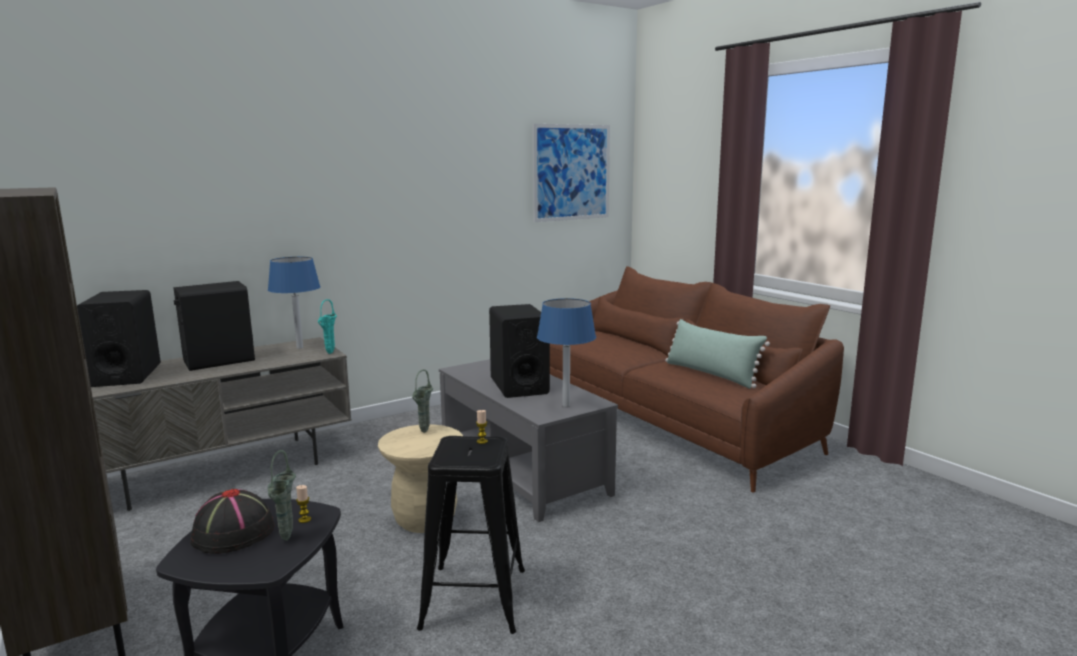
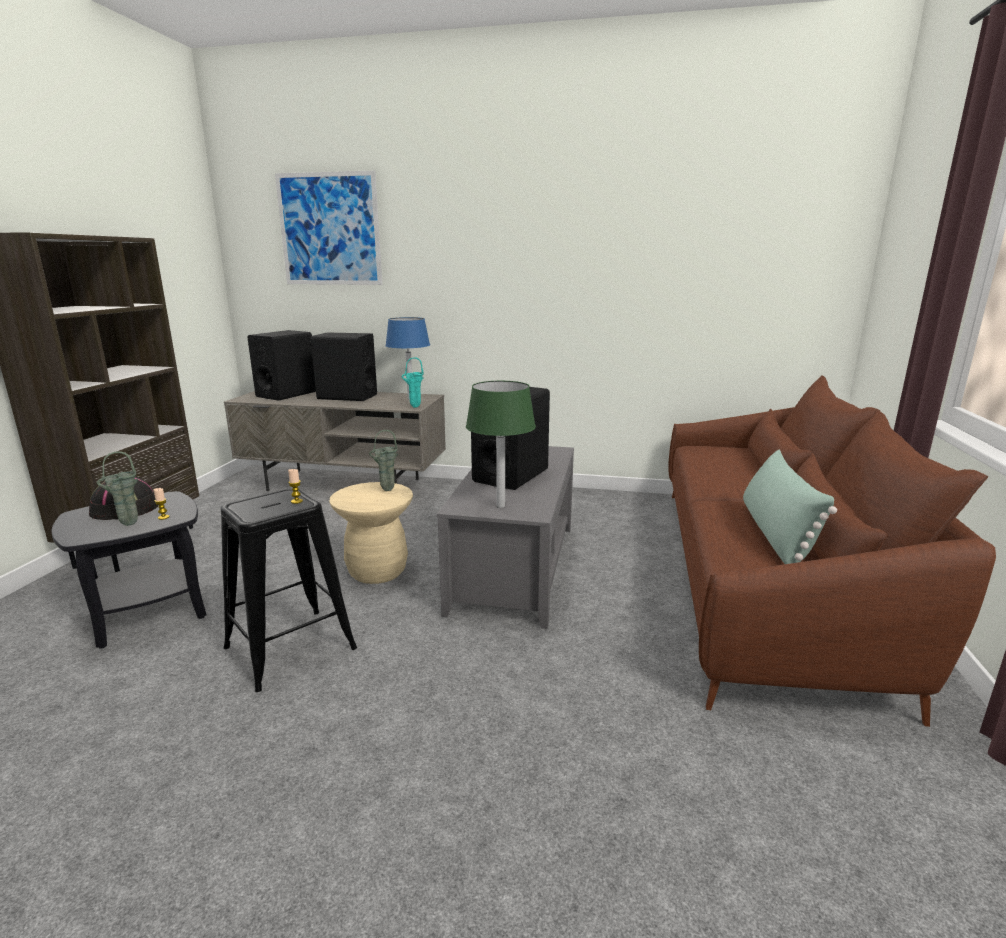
camera: 45 degrees right, 5 degrees up
(566, 406) = (500, 506): blue table lamp -> green table lamp
(571, 172) = (763, 245): picture -> picture (329, 229)

